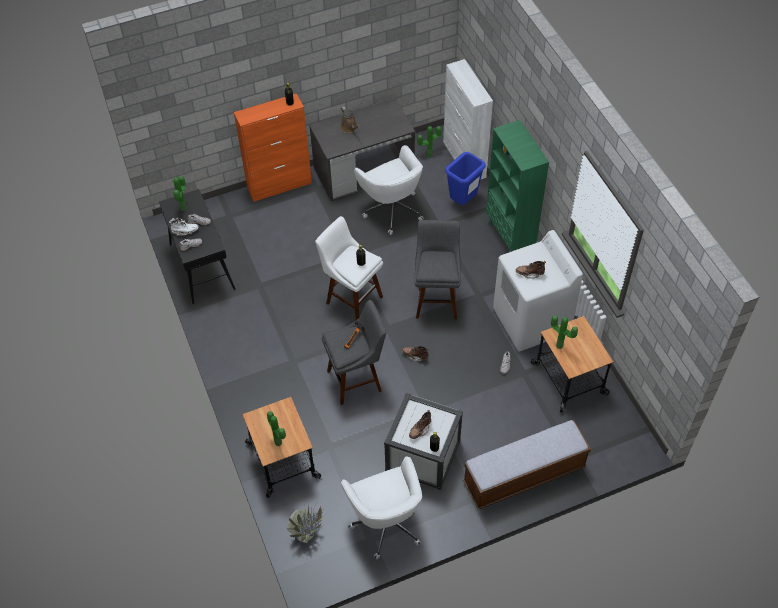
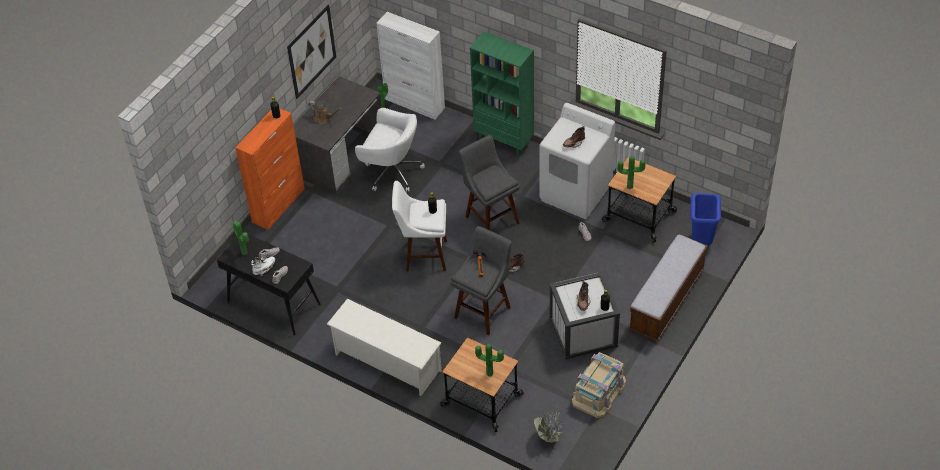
camera: 35 degrees left, 5 degrees down
(240, 374) = (387, 362): none -> white shoe rack
(362, 61) = (311, 51): none -> picture
(386, 522) = (599, 392): white office chair -> beige storage box
(463, 201) = (443, 135): blue trash can -> blue trash can (701, 242)

